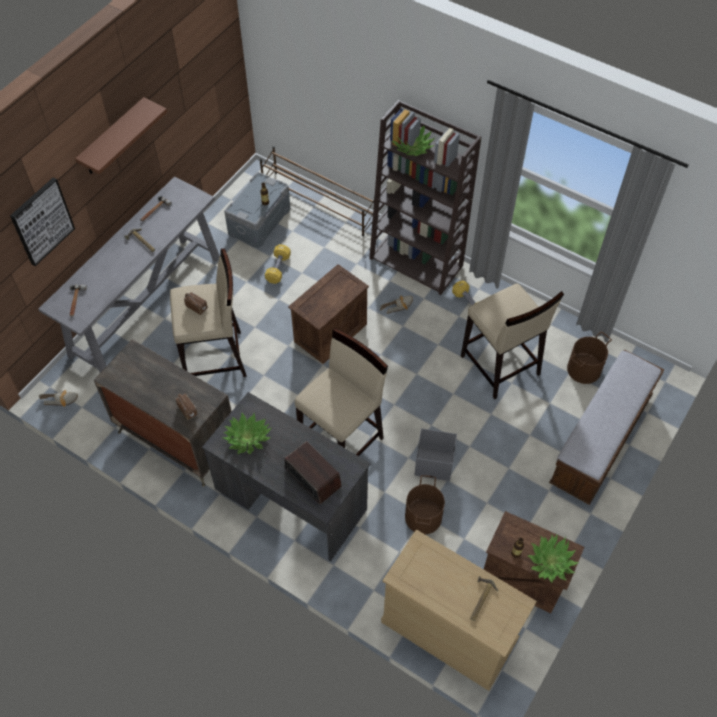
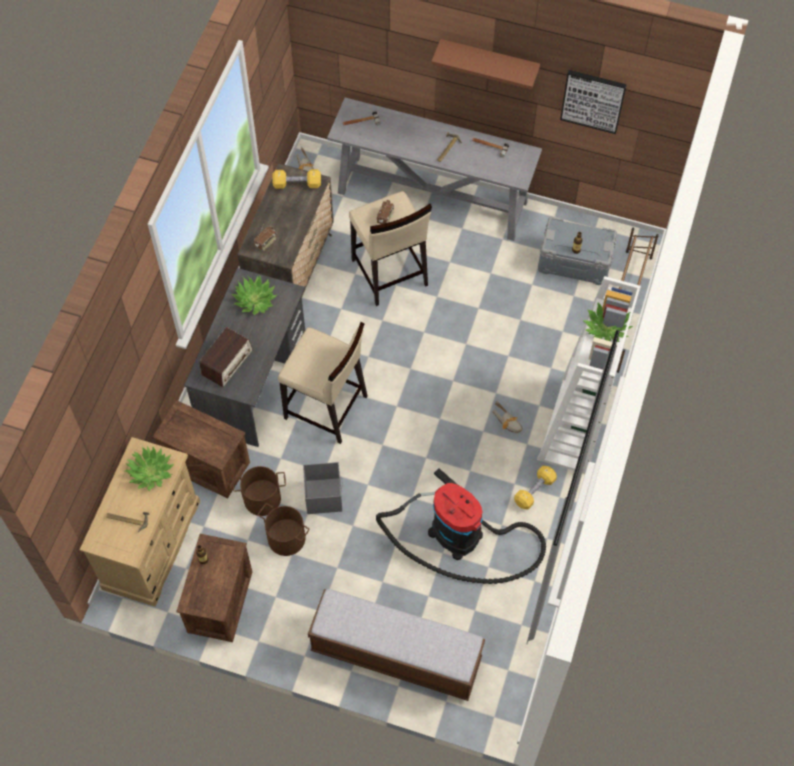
camera: 75 degrees right, 5 degrees up
(42, 221) = (384, 48): picture -> picture (593, 100)
(278, 268) = (518, 296): yellow dumbbell -> yellow dumbbell (297, 184)
(330, 332) = (452, 365): crate -> crate (208, 465)
(417, 262) = (575, 426): brown bookcase -> white bookcase
(500, 366) = (461, 537): beige stool -> vacuum cleaner
(550, 562) = (201, 592): potted plant -> potted plant (150, 472)
(583, 369) = (484, 625): brown bucket -> brown bucket (286, 537)

